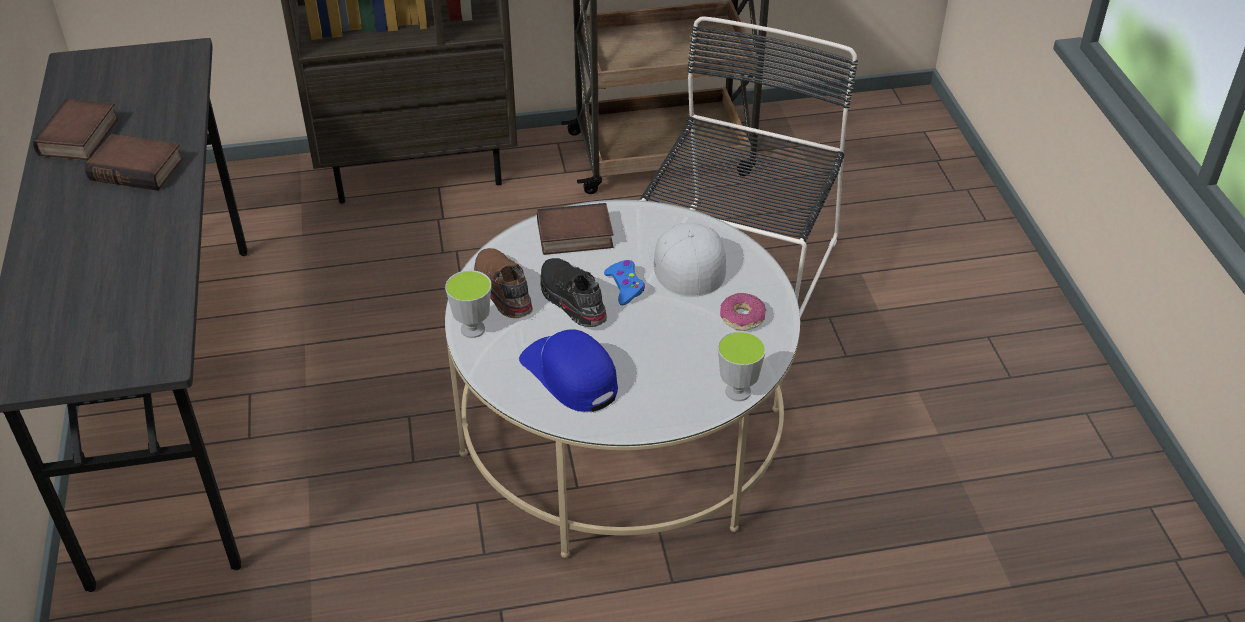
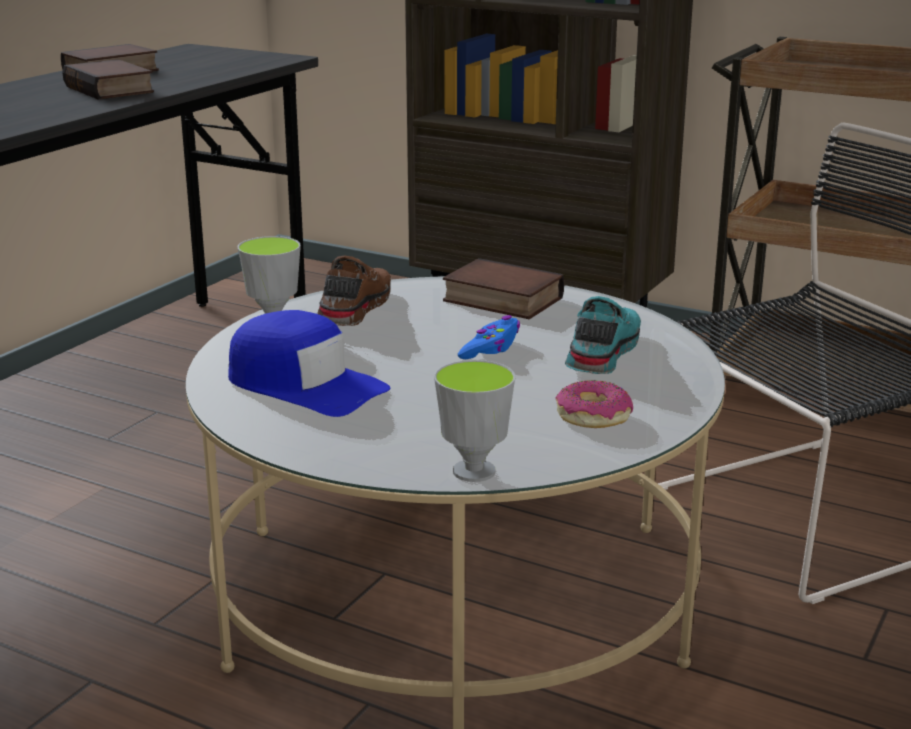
camera: 40 degrees right, 20 degrees down
(570, 375) = (305, 385): blue cap -> blue cap turned 120 degrees clockwise
(571, 300) = (411, 338): black shoe -> none
(685, 261) = (600, 353): white cap -> turquoise shoe

